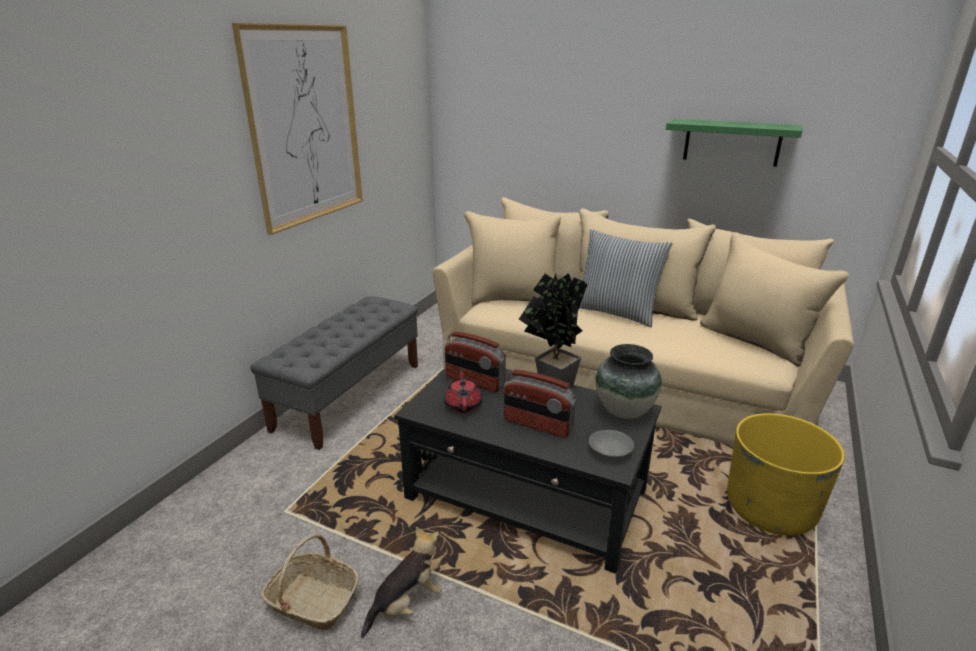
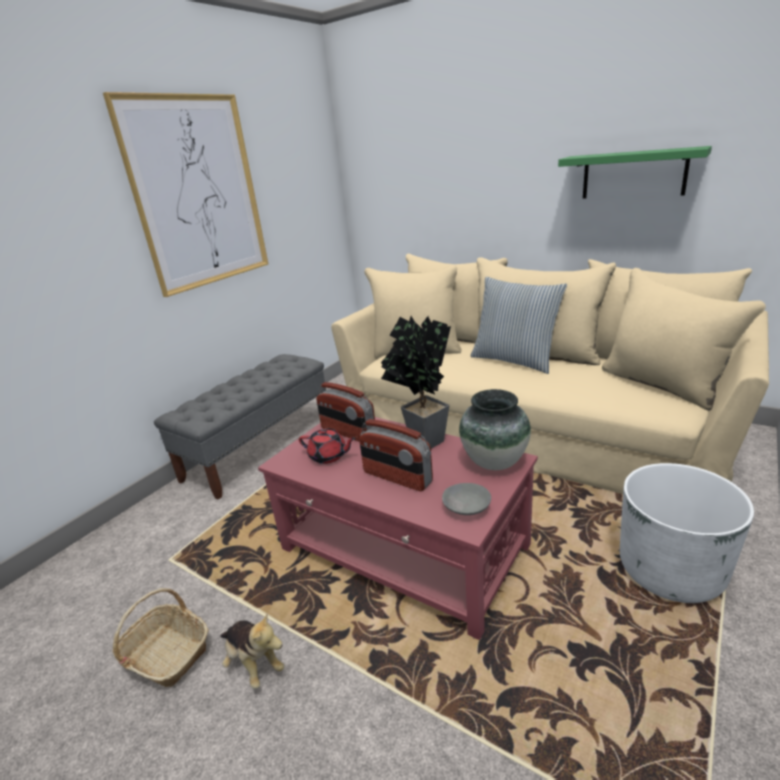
camera: 10 degrees right, 0 degrees up
(406, 604) = (253, 663): plush toy -> plush toy turned 75 degrees clockwise
(463, 405) = (328, 456): red teapot -> red teapot turned 105 degrees clockwise
(527, 495) = (403, 548): black coffee table -> red coffee table
(770, 509) = (670, 570): yellow planter -> white planter

